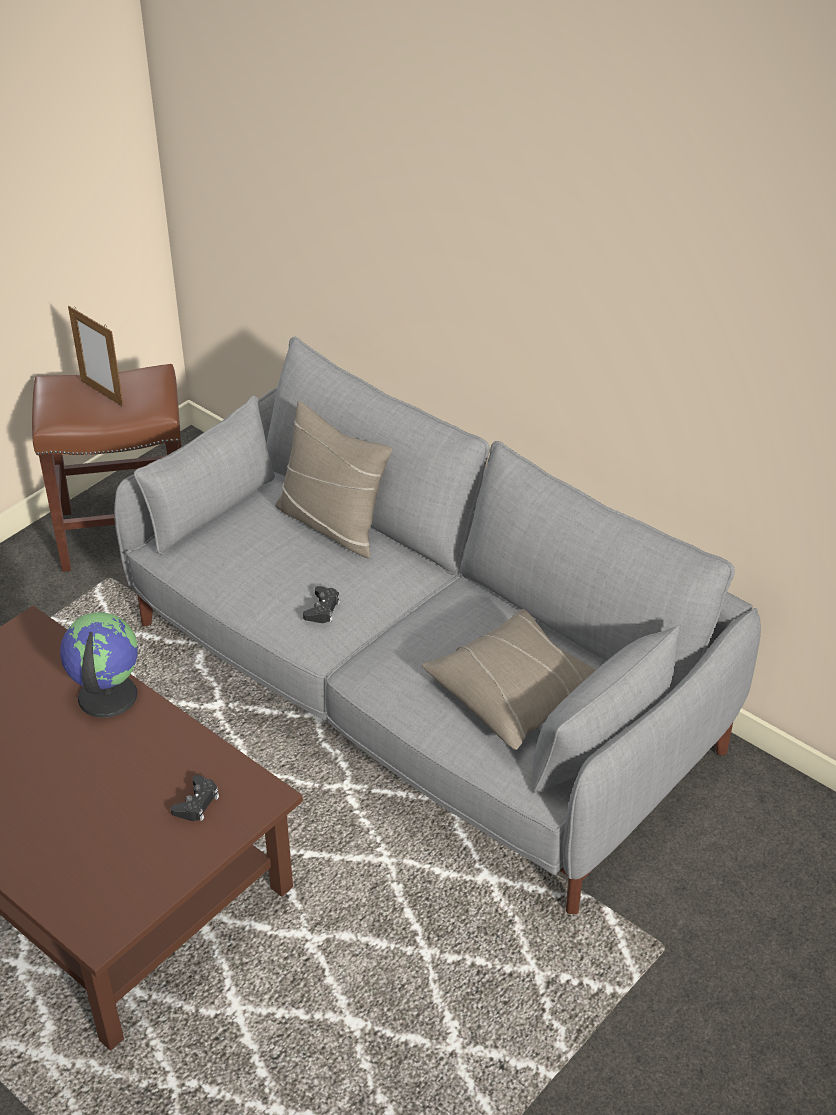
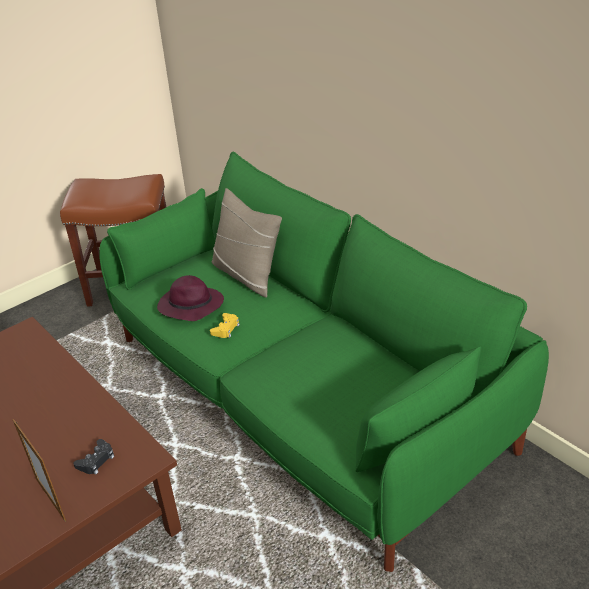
camera: 10 degrees right, 5 degrees down
(102, 393) = (111, 188): picture frame -> picture frame (51, 500)
(106, 696) = (58, 378): globe -> none
(262, 577) = (190, 306): none -> purple hat
(322, 609) = (226, 329): black game controller -> yellow game controller
(420, 687) = (302, 392): grey sofa -> green sofa
(517, 694) = (354, 395): beige pillow -> none

